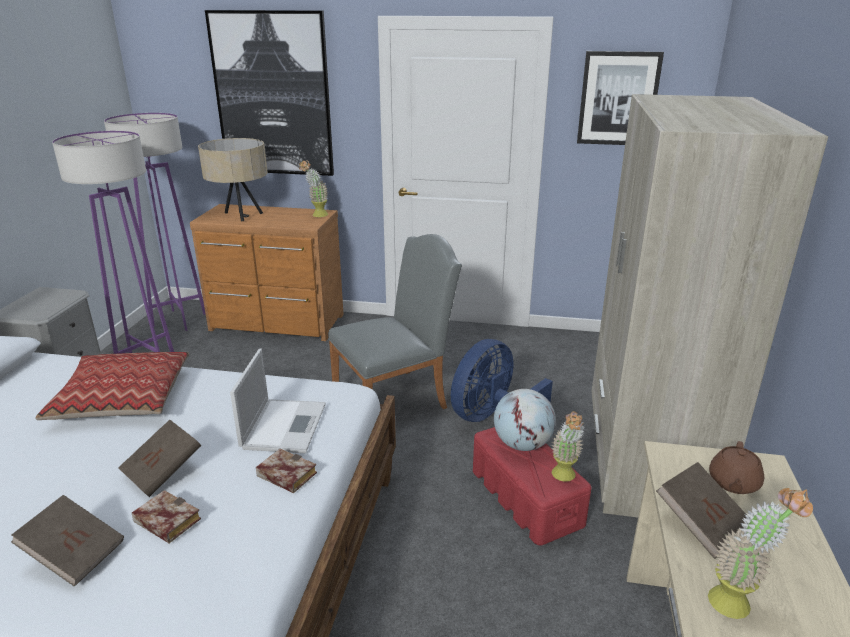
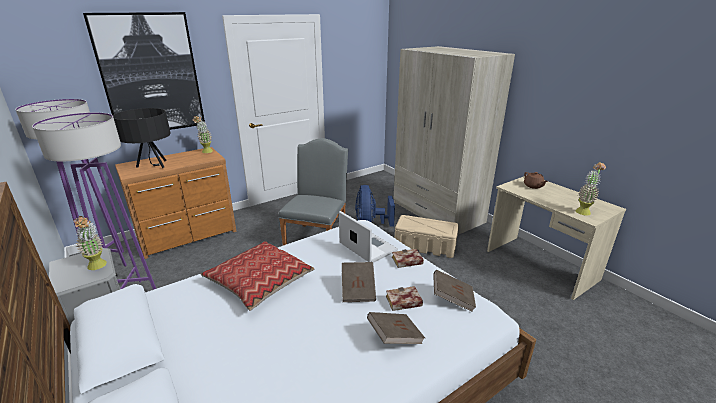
camera: 45 degrees left, 0 degrees up
(240, 215) = (152, 165): beige table lamp -> black table lamp
(522, 444) = (417, 222): globe -> none
(526, 498) = (425, 246): red storage box -> beige storage box
(564, 478) = (447, 225): potted plant -> potted plant (98, 267)
(618, 98) = (352, 55): picture -> none
(702, 524) = (547, 199): brown book -> brown book (452, 298)

